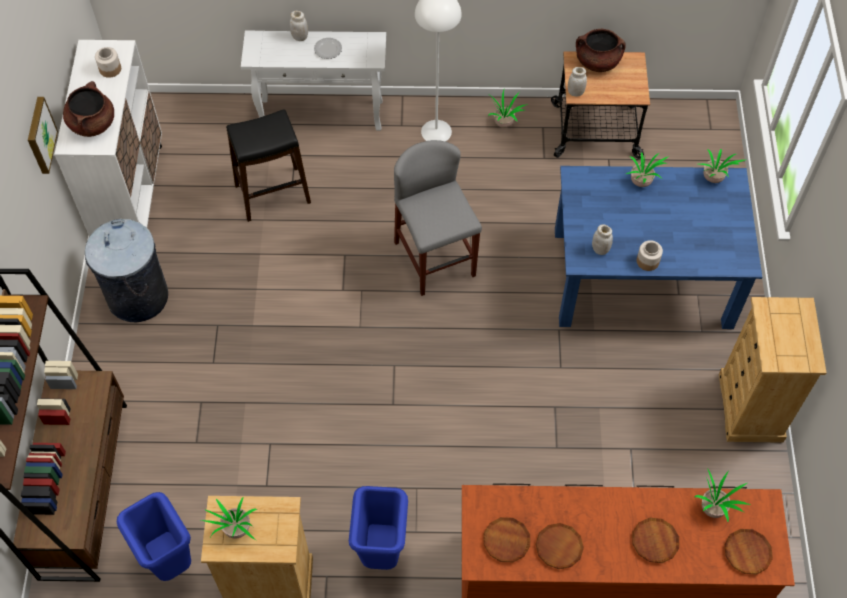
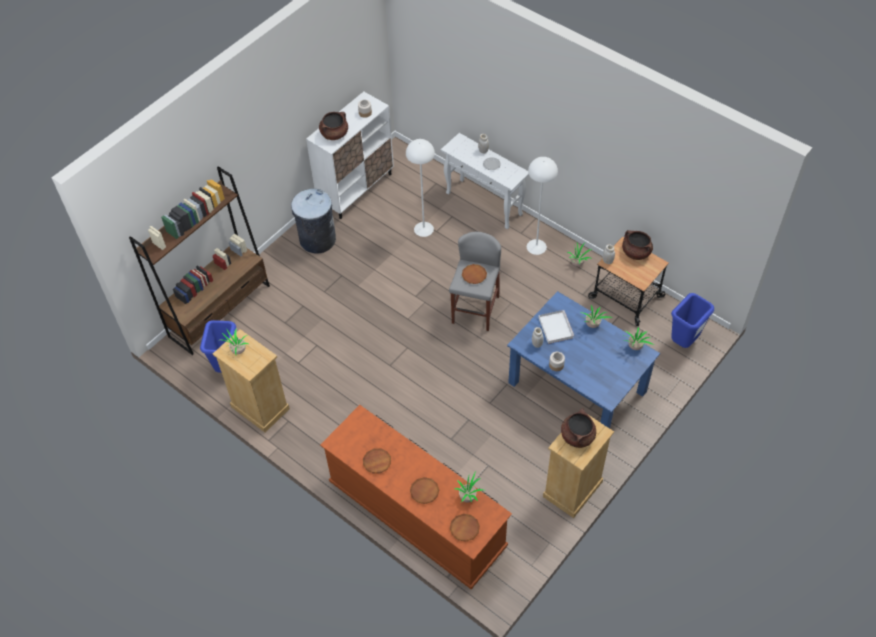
camera: 40 degrees right, 5 degrees down
(39, 135) = (299, 124): picture -> none
(273, 194) = (424, 229): black stool -> white floor lamp
(381, 552) = (322, 428): blue trash can -> blue trash can (683, 342)
(506, 541) = (355, 442): brown plate -> brown plate (474, 275)
(601, 214) = (555, 327): none -> white tray
(780, 333) = (577, 436): none -> brown cooking pot

